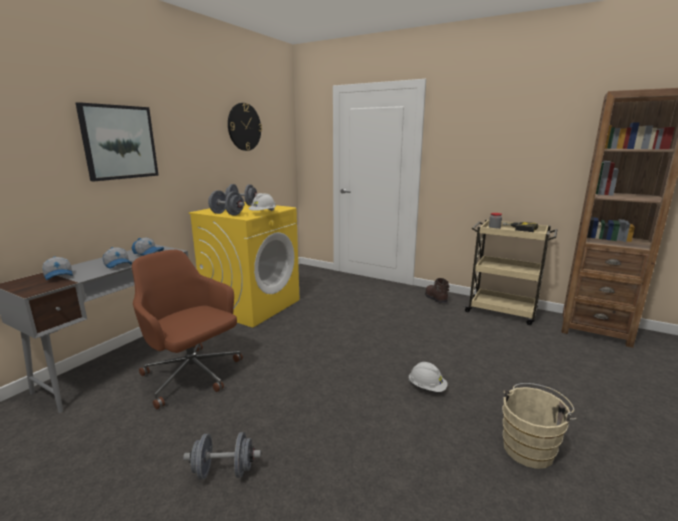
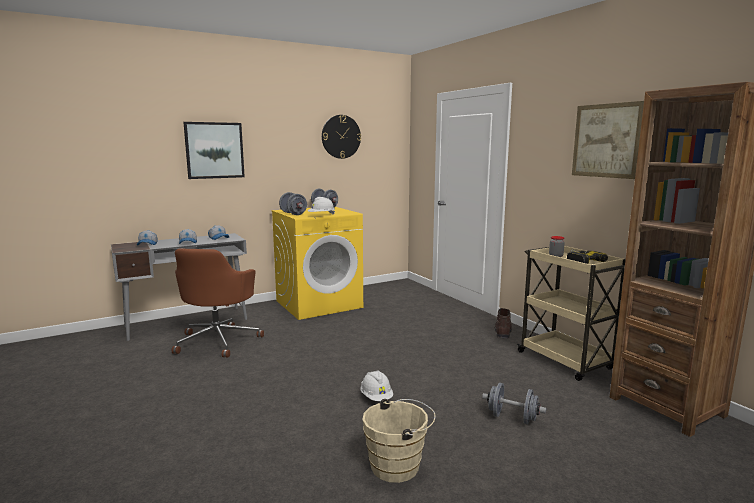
camera: 30 degrees right, 5 degrees down
(193, 375) = (218, 341): brown office chair -> brown office chair turned 150 degrees counterclockwise
(224, 471) = (169, 398): grey dumbbell -> grey dumbbell (512, 418)
(528, 132) = (606, 140): none -> picture

